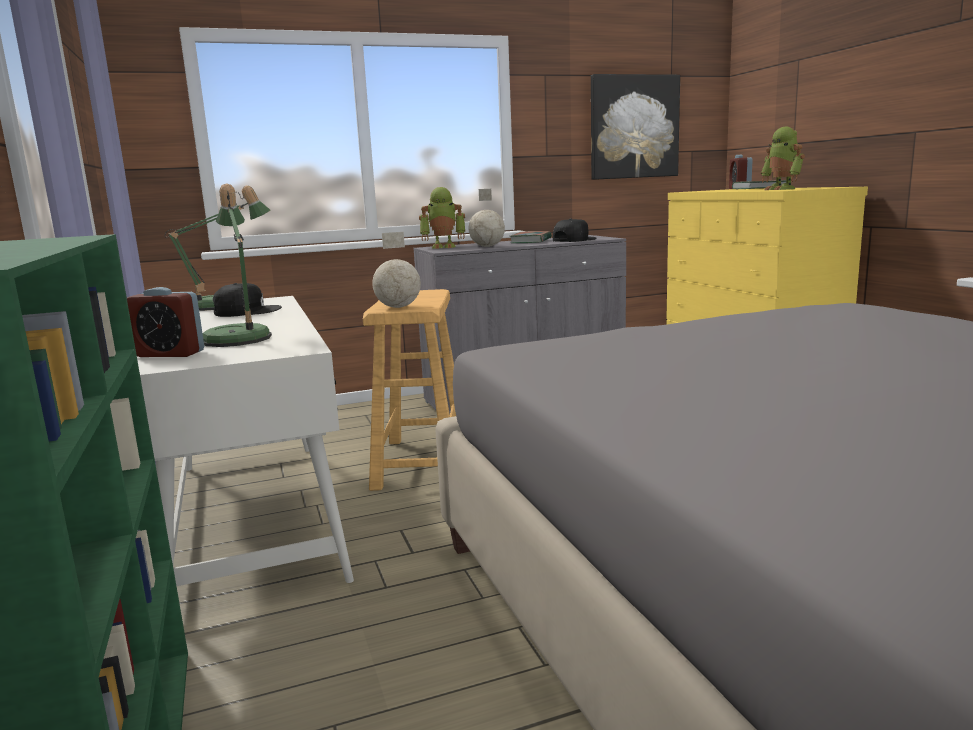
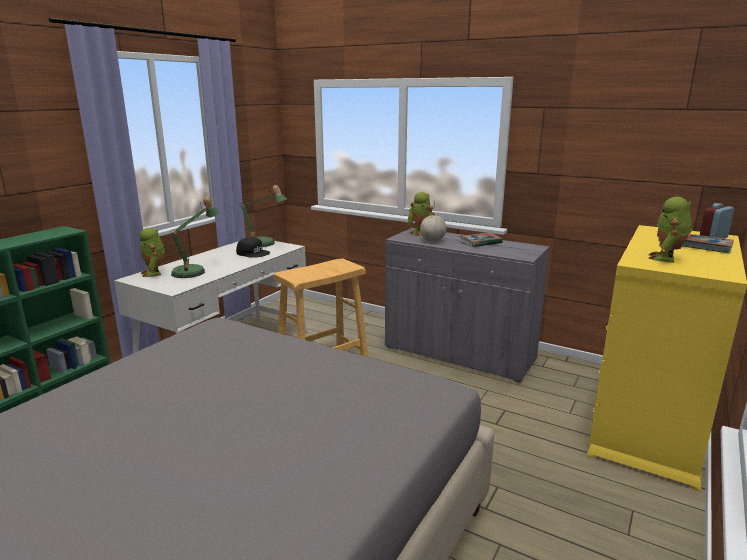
camera: 50 degrees right, 5 degrees up
(170, 354) = (154, 273): alarm clock -> toy robot
(399, 307) = (294, 274): globe -> none
(573, 240) = (501, 251): black cap -> none
(633, 127) = (629, 157): picture -> none

